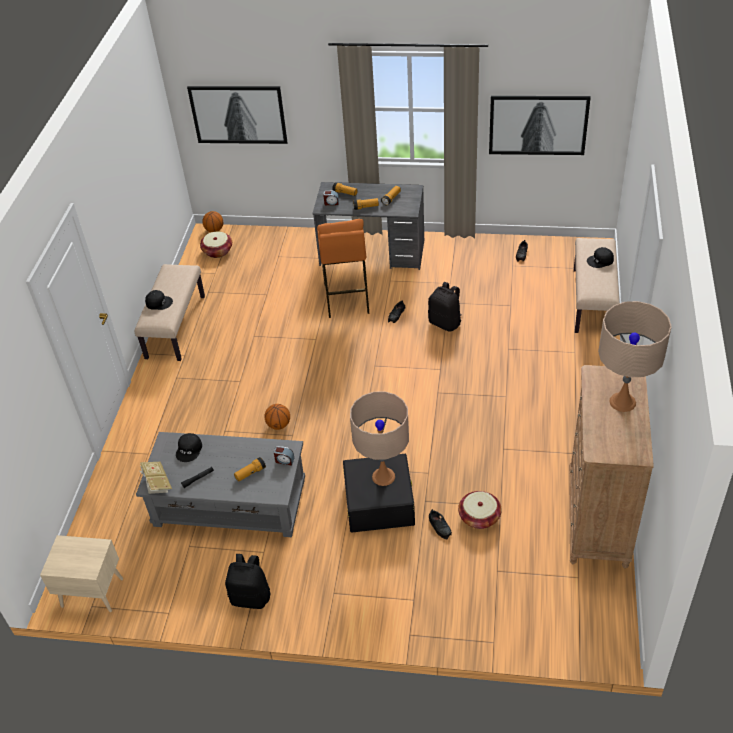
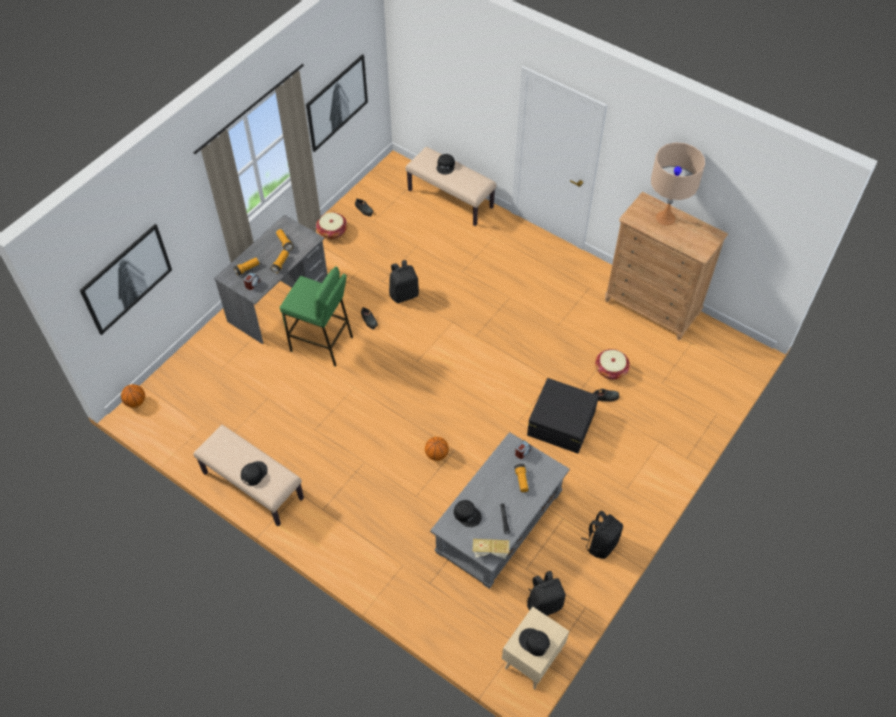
camera: 65 degrees left, 10 degrees up
(71, 556) = (534, 642): none -> black cap
(157, 577) = (544, 603): none -> black backpack
(217, 251) = (171, 411): basket -> basket (332, 231)
(346, 299) = (322, 344): orange stool -> green stool
(383, 476) = (562, 401): beige table lamp -> none

